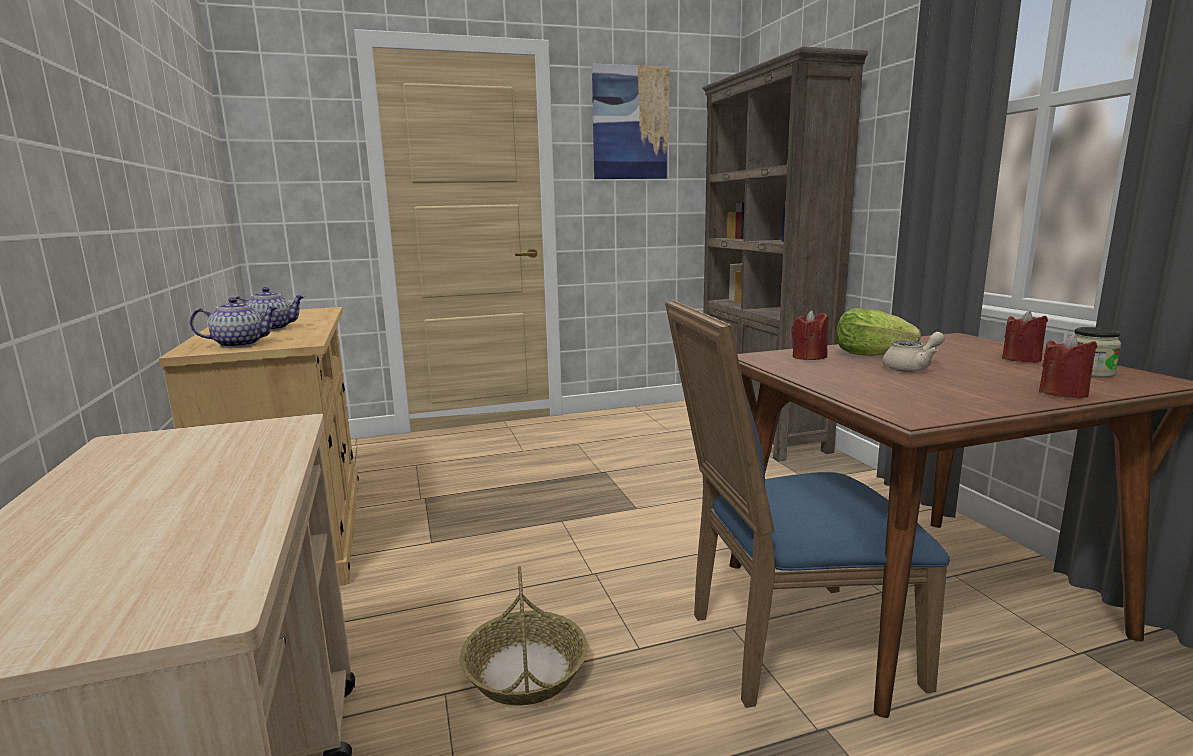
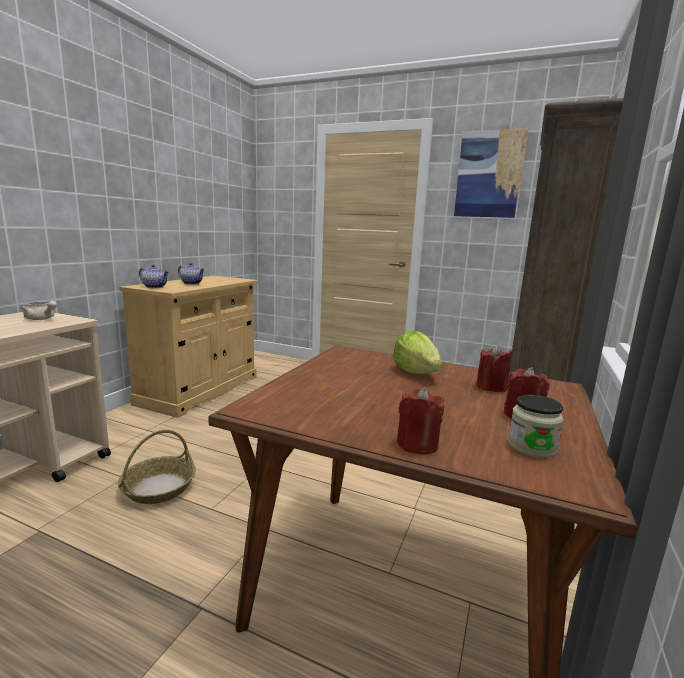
camera: 40 degrees right, 0 degrees up
(787, 646) = (271, 557): blue chair -> none
(809, 357) = (371, 361): red candle -> red candle (491, 387)
(912, 368) = (400, 388): beige teapot -> beige teapot (41, 319)

